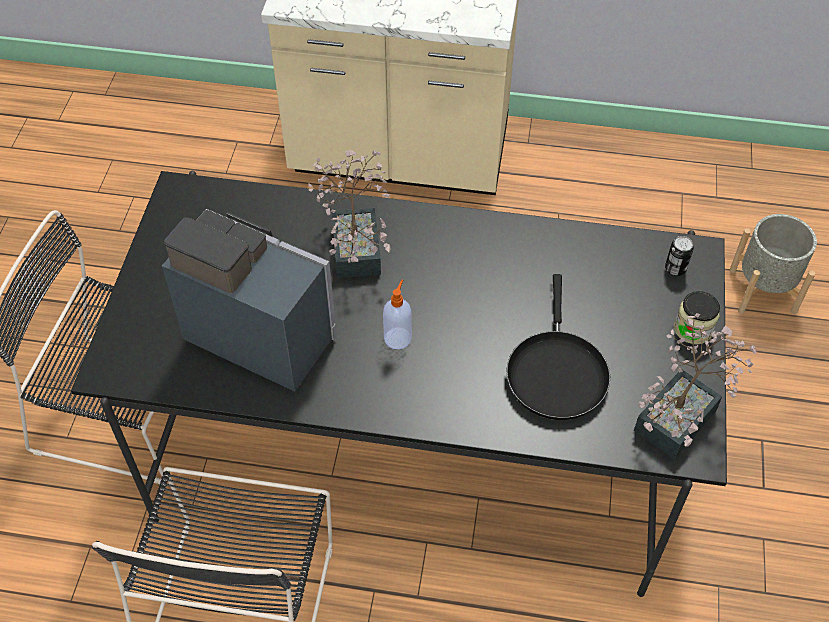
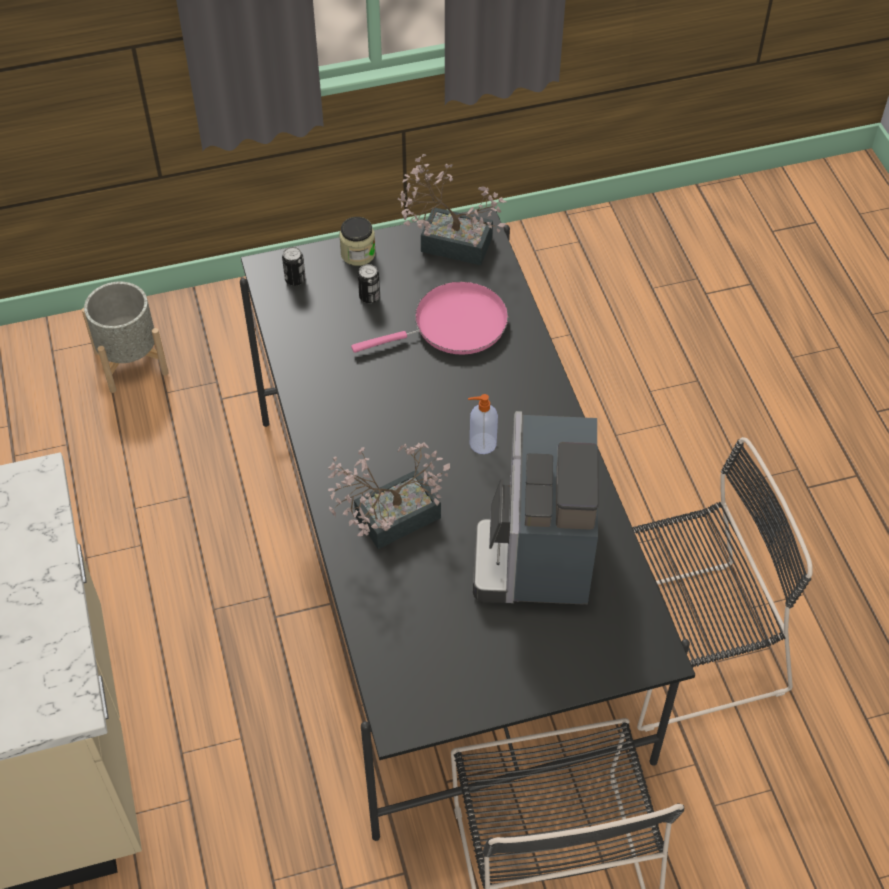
camera: 115 degrees left, 0 degrees up
(556, 372) = (453, 325): black frying pan -> pink frying pan
(627, 318) = (369, 297): none -> can

